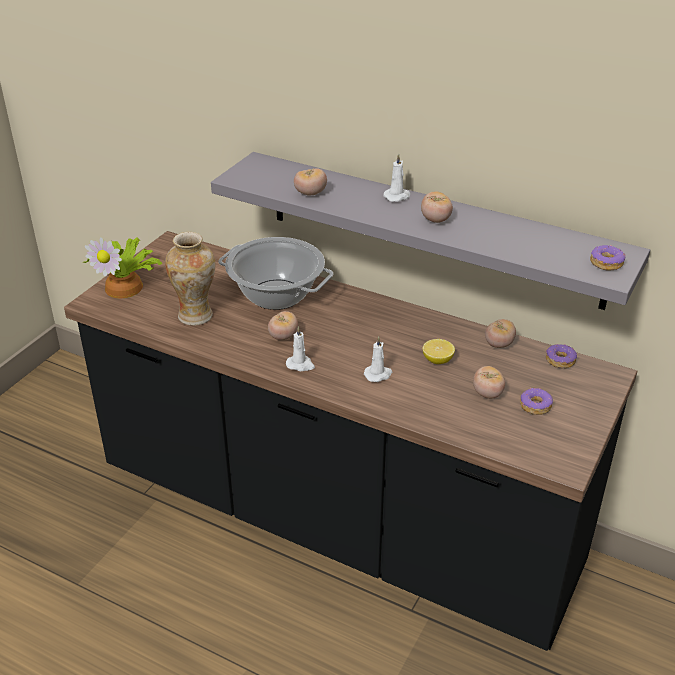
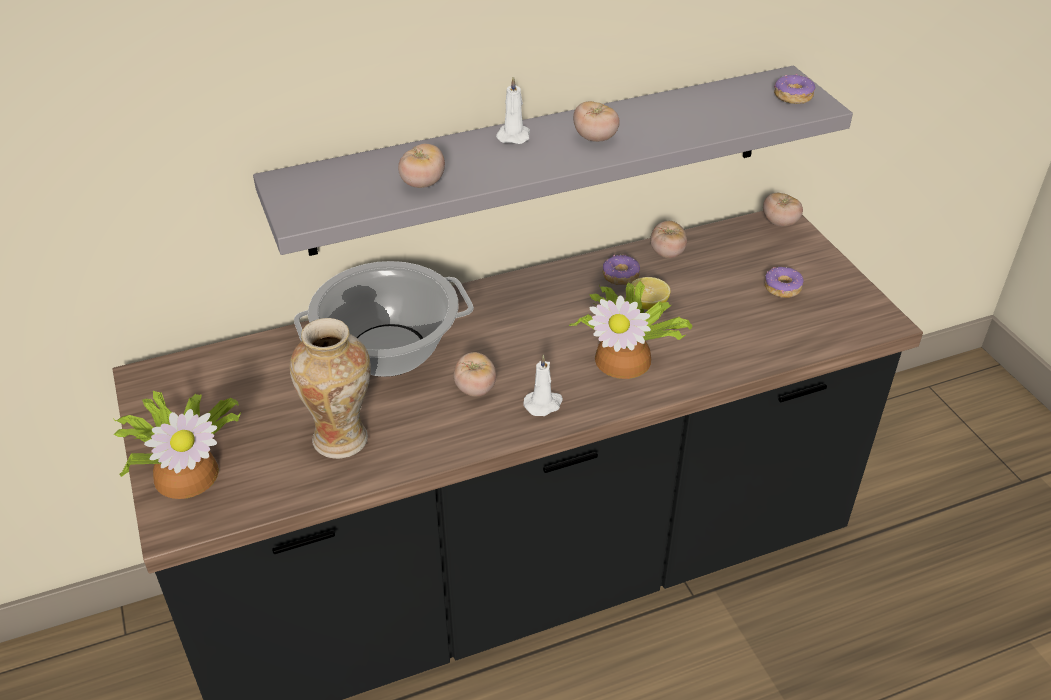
camera: 50 degrees left, 5 degrees up
(378, 374) = (626, 357): white candle -> potted plant
(487, 393) = (734, 305): tomato -> tomato (779, 223)
(560, 360) = (732, 234): donut -> donut (620, 276)

